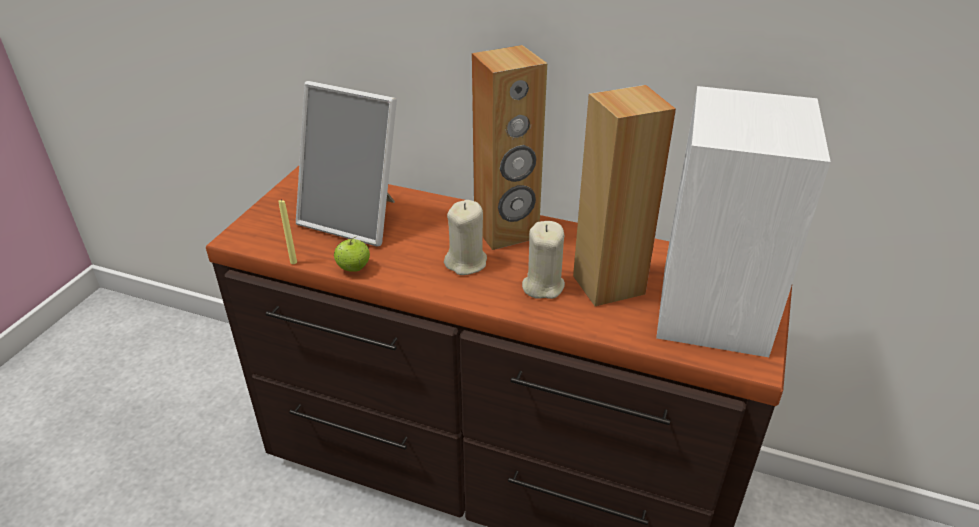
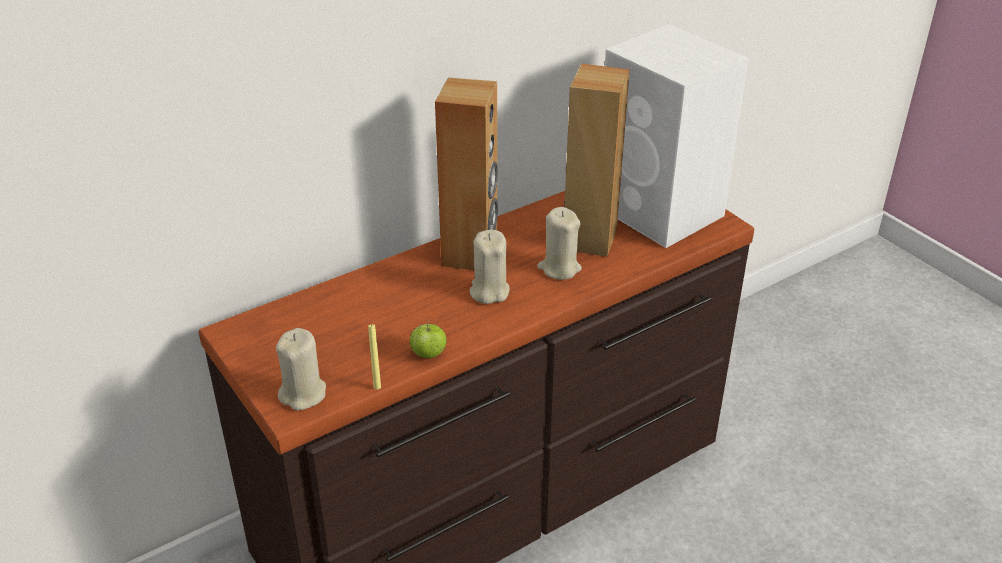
camera: 55 degrees left, 0 degrees up
(260, 234) = (303, 394): none -> beige candle
(356, 219) = (351, 325): picture frame -> none

